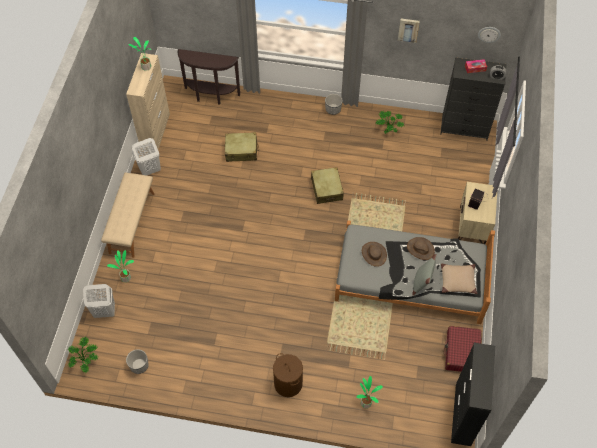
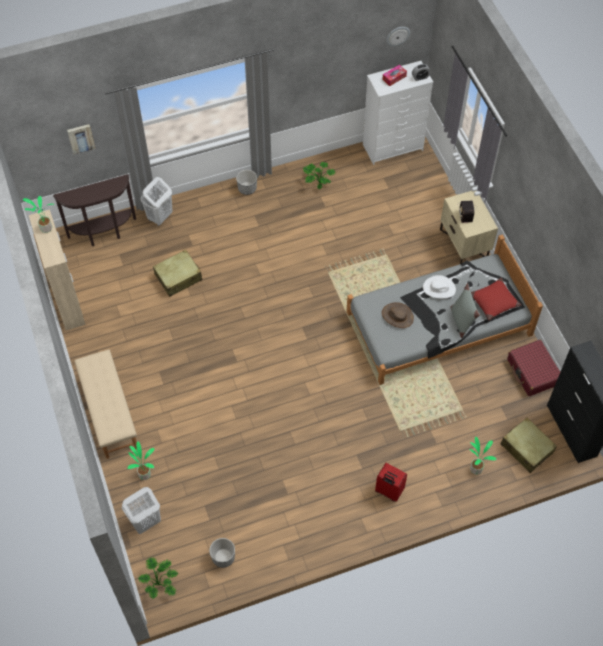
camera: 30 degrees left, 0 degrees up
(149, 170) = (90, 346): white laundry basket -> white laundry basket (160, 217)
(288, 383) = (388, 491): brown laundry basket -> red suitcase
(326, 189) = (296, 275): beige suitcase -> beige suitcase (526, 448)
(408, 29) = (312, 65): picture -> picture (81, 138)
(420, 249) = (439, 288): brown hat -> white hat
(457, 280) = (494, 302): beige pillow -> red pillow
(465, 128) = (393, 147): black dresser -> white dresser

